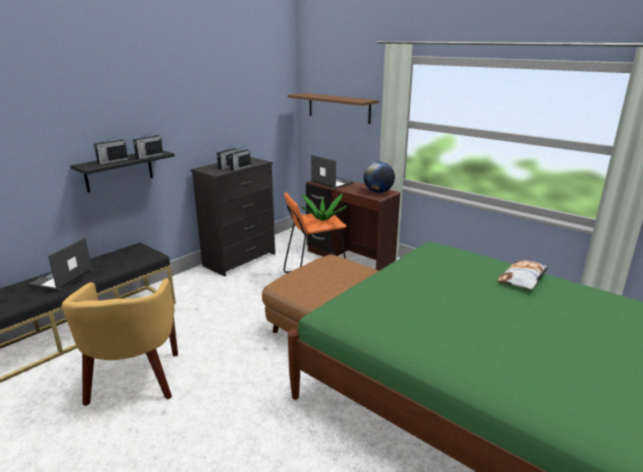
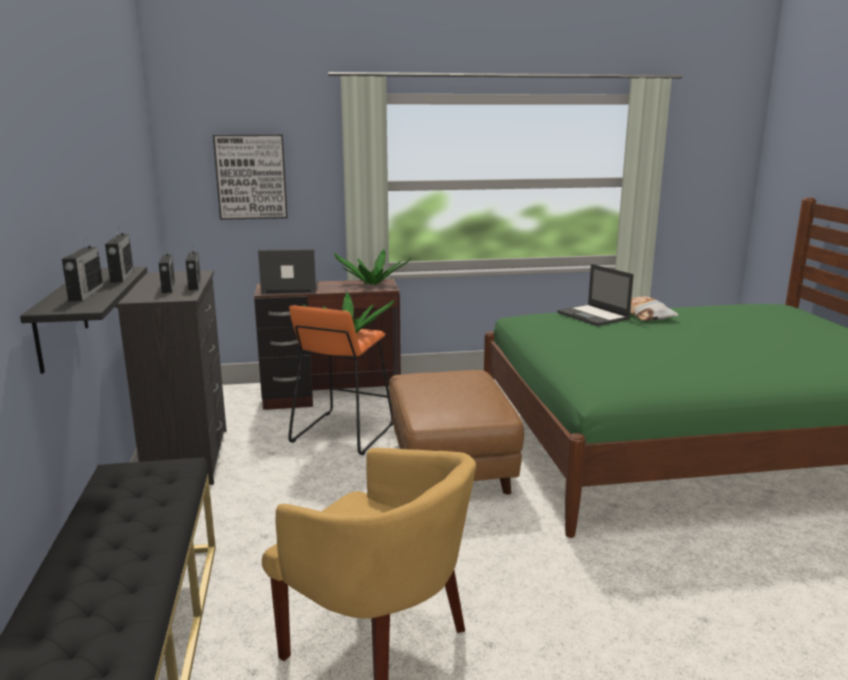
camera: 50 degrees left, 5 degrees down
(61, 278) = (102, 564): laptop -> laptop (594, 316)
(338, 108) = (251, 177): brown shelf -> picture
(378, 192) = (372, 284): globe -> potted plant

